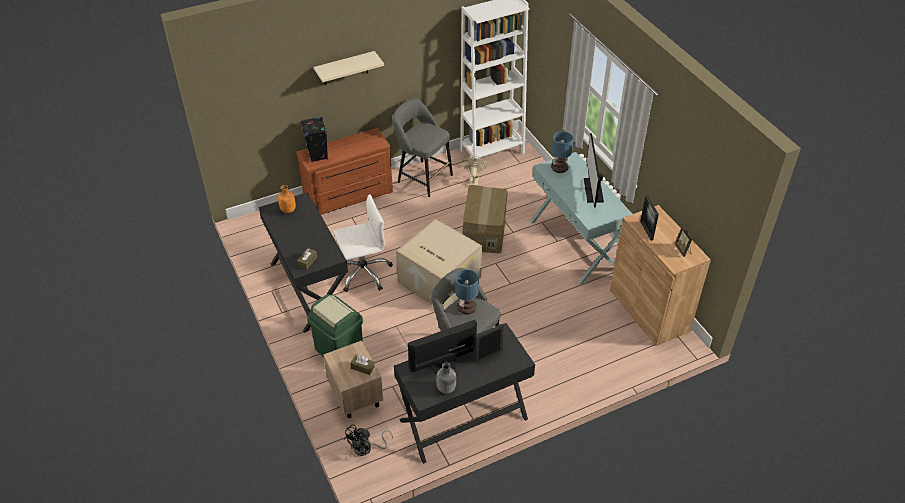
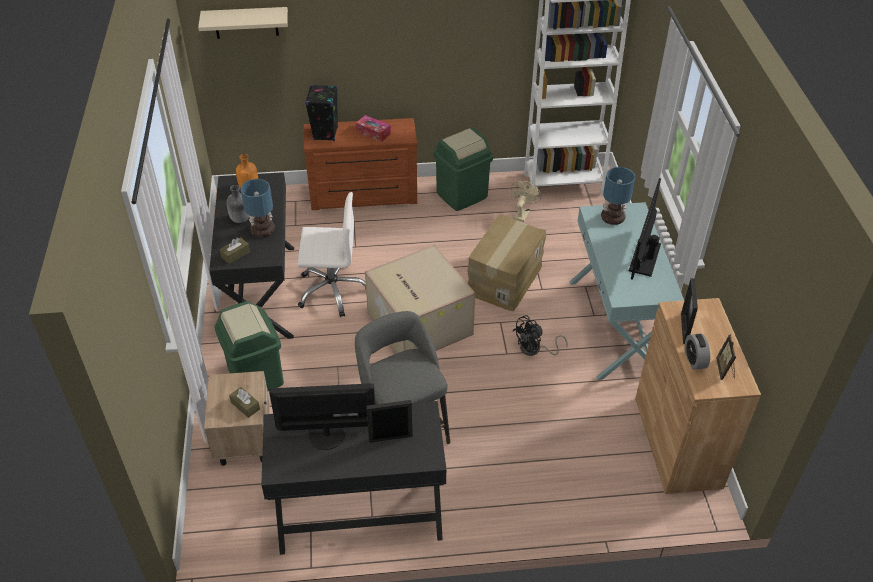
camera: 20 degrees right, 0 degrees up
(345, 68) = (374, 30): beige shelf -> beige shelf (246, 22)
(354, 146) = (373, 132): none -> tissue box
(366, 448) = (222, 511): black fan -> black fan (534, 349)
(422, 177) = (461, 195): grey stool -> green trash can
(446, 389) = (312, 466): grey bottle -> grey bottle (240, 219)
(466, 308) = (403, 367): table lamp -> table lamp (262, 231)
(662, 249) = (694, 360): none -> alarm clock

